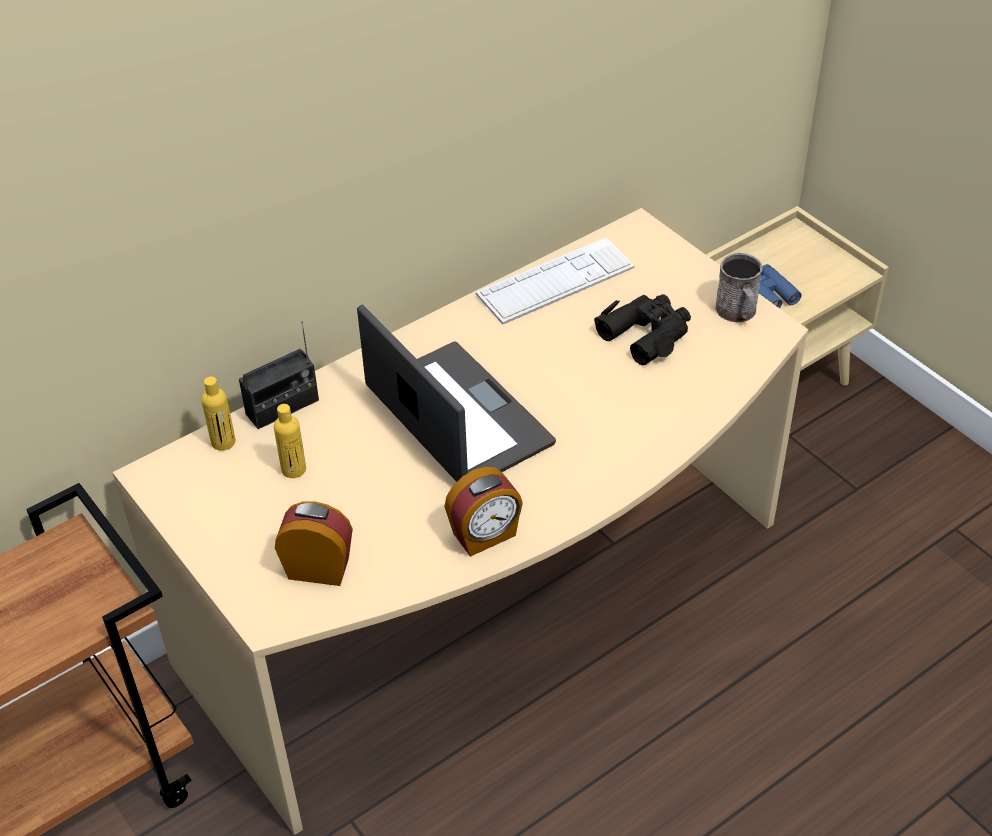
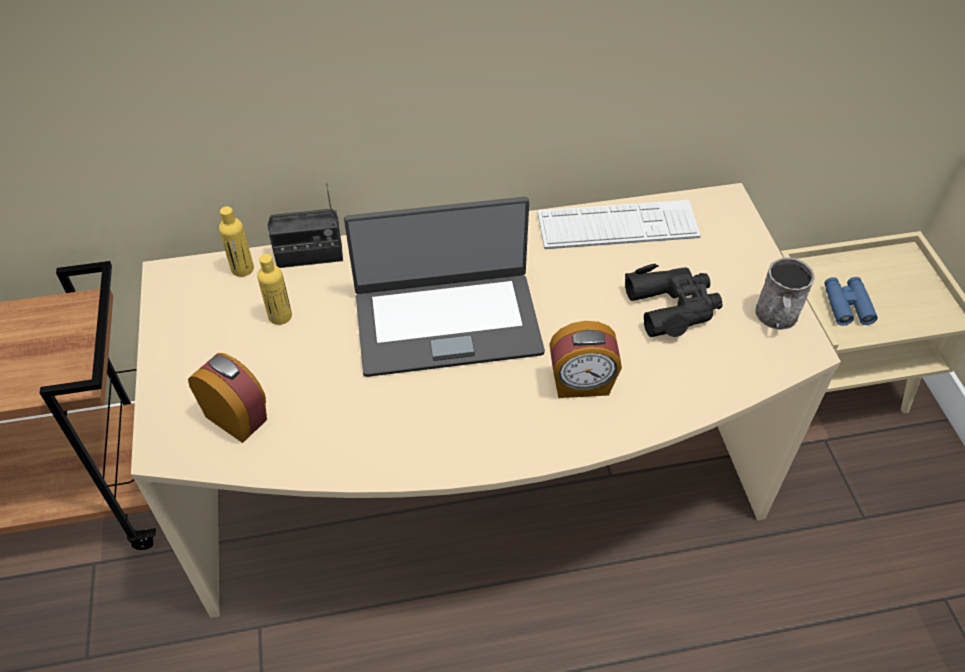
camera: 25 degrees right, 5 degrees up
(456, 417) = (447, 322): laptop -> laptop turned 90 degrees clockwise
(485, 536) = (397, 449): alarm clock -> alarm clock (581, 384)

